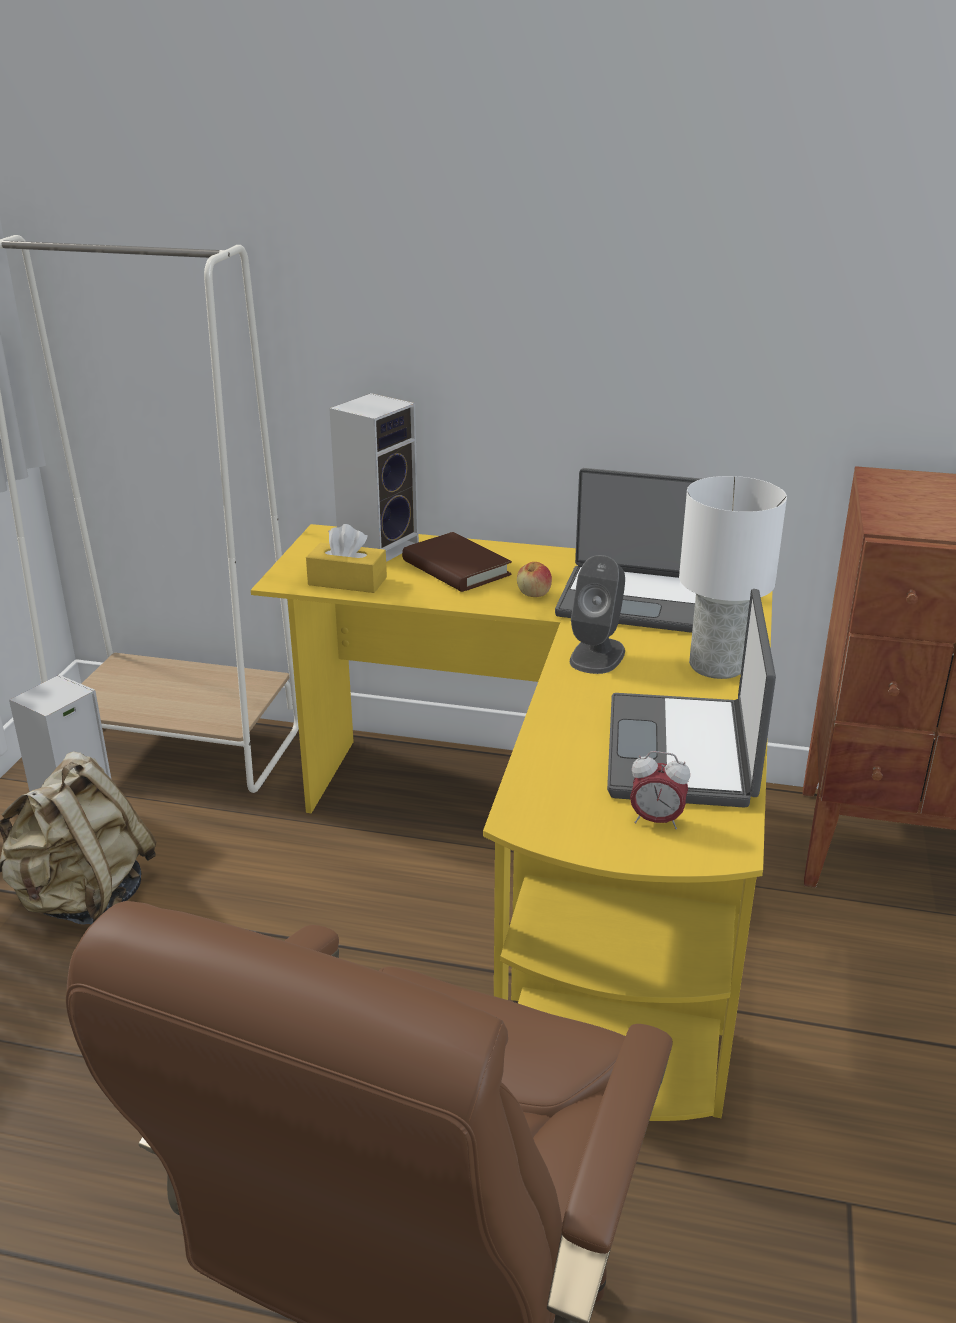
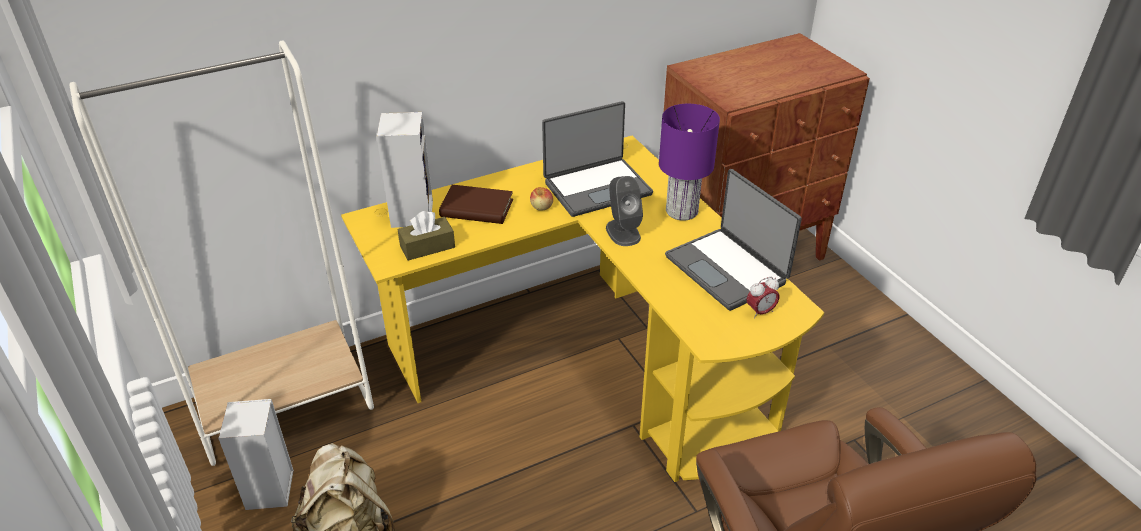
camera: 40 degrees left, 10 degrees up
(347, 581) = (427, 247): yellow tissue box -> brown tissue box
(718, 666) = (682, 211): white table lamp -> purple table lamp

